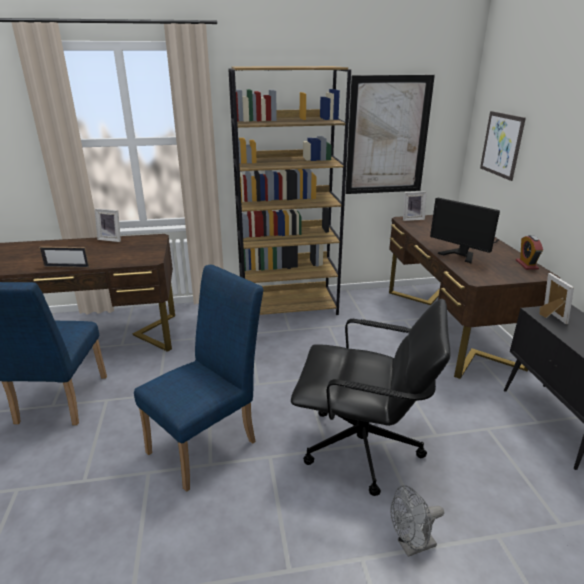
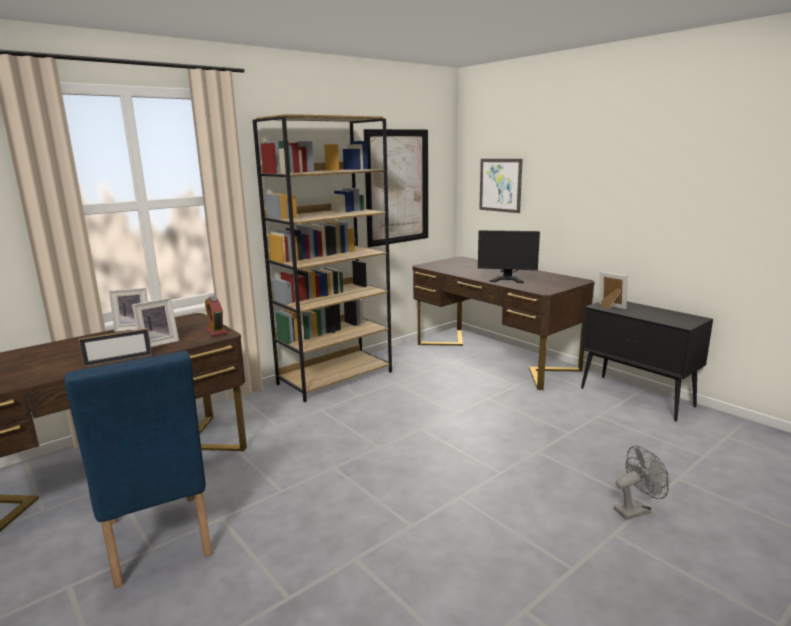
camera: 30 degrees left, 10 degrees down
(209, 442) = (388, 509): blue chair -> none
(363, 448) = (527, 461): black office chair -> none
(411, 546) = (636, 510): grey fan -> grey fan turned 150 degrees counterclockwise
(412, 219) = (430, 264): picture frame -> picture frame (158, 343)
(526, 265) = (561, 277): alarm clock -> alarm clock (216, 332)

